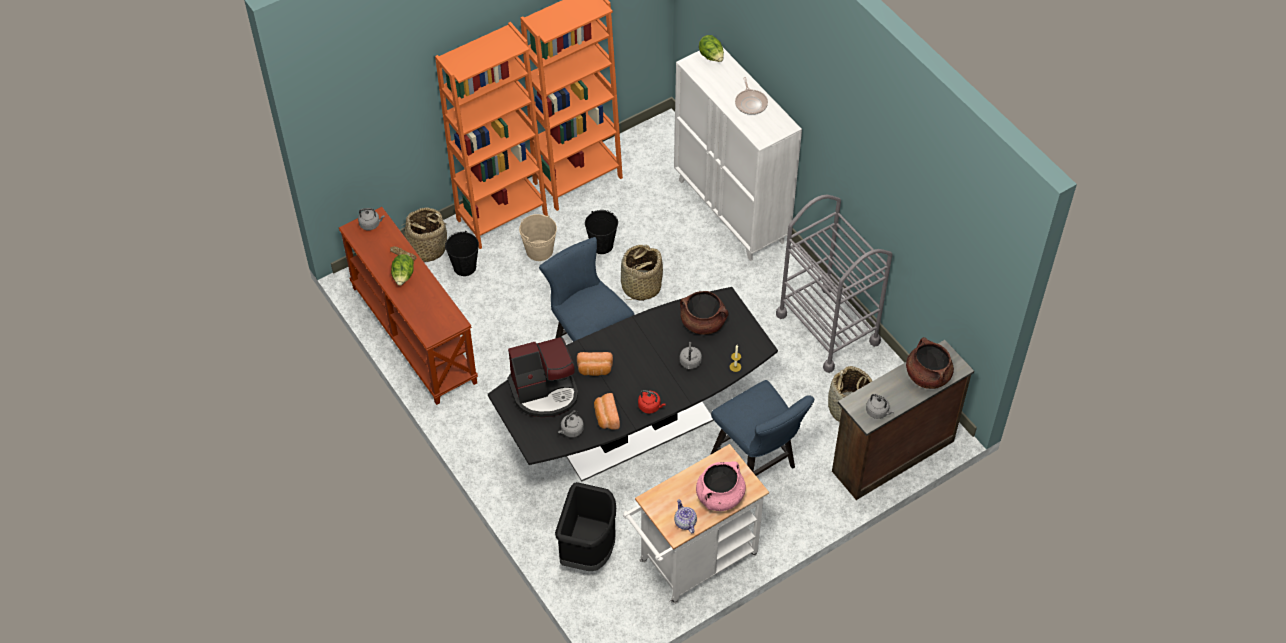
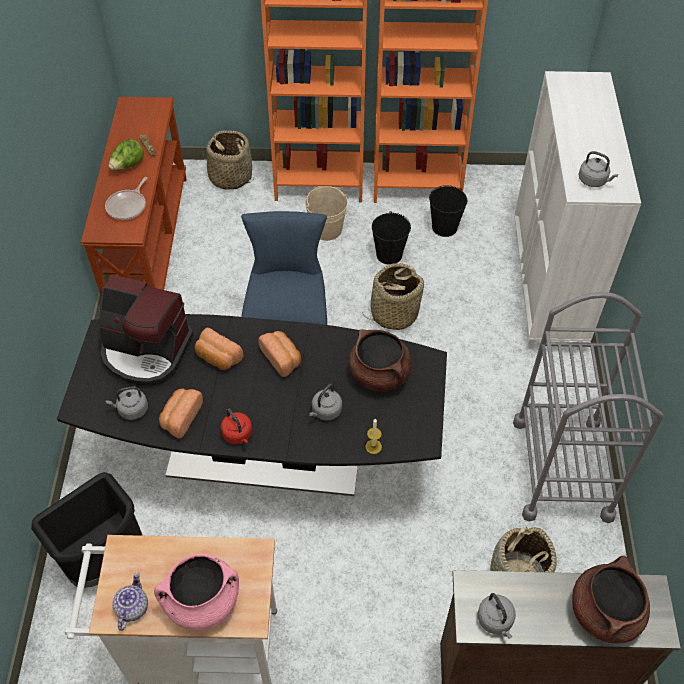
camera: 35 degrees right, 0 degrees up
(371, 224) = (148, 107): grey kettle -> grey kettle (594, 181)
(465, 267) = (247, 209): black bucket -> black bucket (445, 227)
(635, 347) = (282, 358): none -> bread
(711, 57) = (590, 83): lettuce -> none
(751, 103) = (598, 147): frying pan -> frying pan (128, 206)
(757, 465) = (360, 578): blue chair -> none

